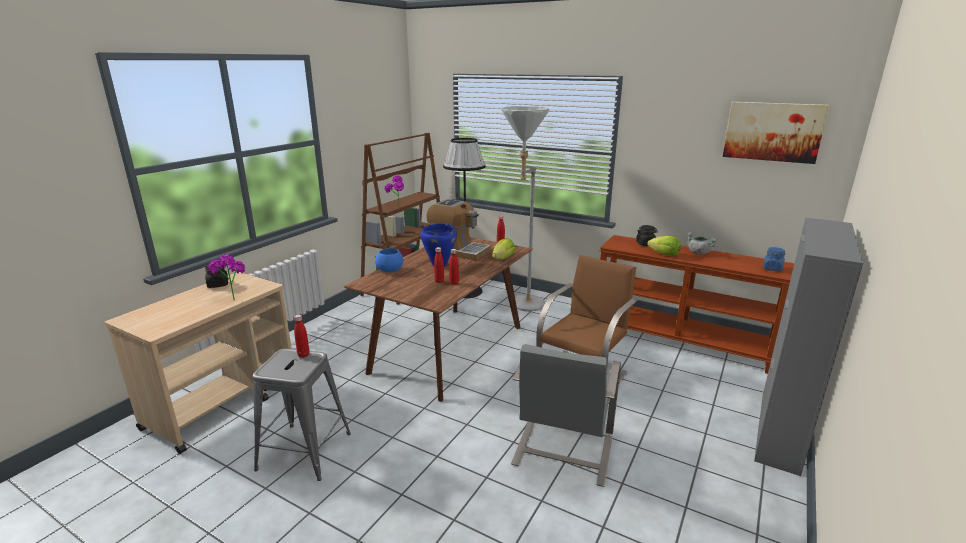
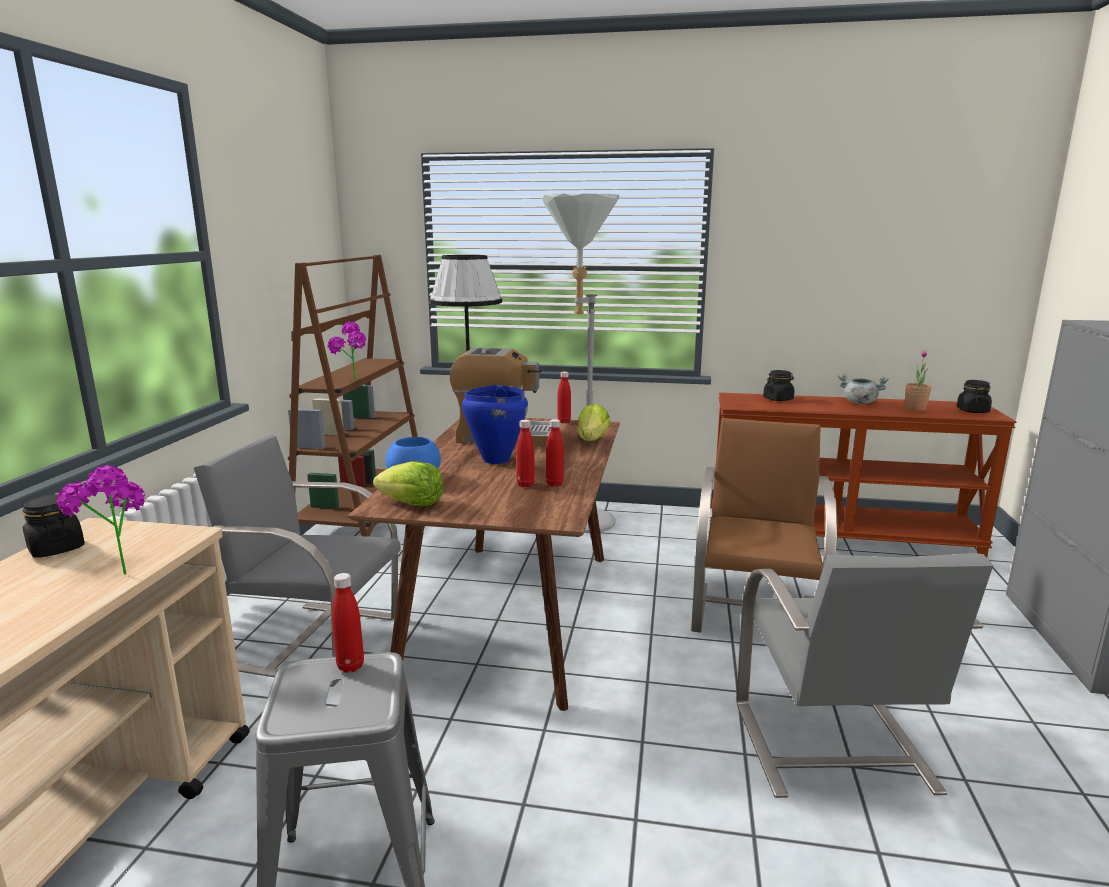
camera: 20 degrees left, 5 degrees down
(349, 344) = (318, 641): none -> grey chair
(664, 254) = (820, 409): lettuce -> lettuce (412, 504)
(732, 262) = (915, 408): none -> potted plant
(772, 268) = (972, 411): blue jar -> black jar
(773, 131) = (936, 221): picture -> none

